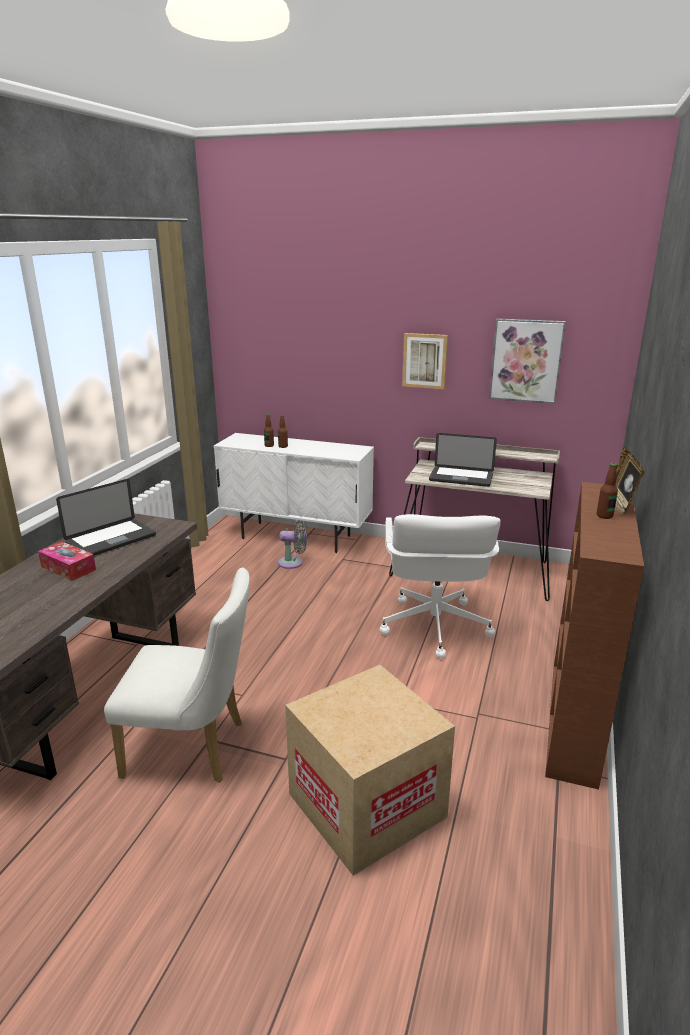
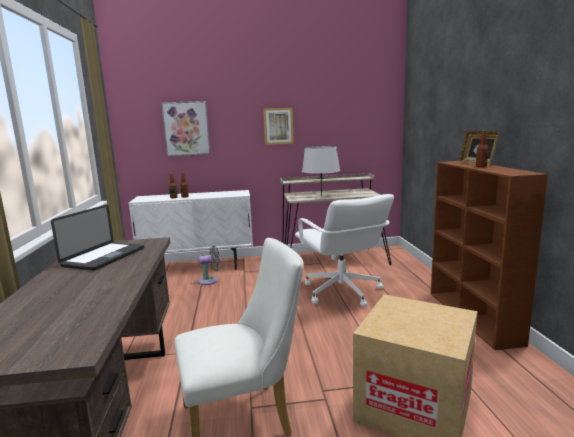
camera: 25 degrees left, 10 degrees down
(68, 568) = (83, 279): tissue box -> none
(461, 478) = (321, 196): laptop -> grey table lamp
(526, 360) = (342, 120): picture -> picture (186, 128)

